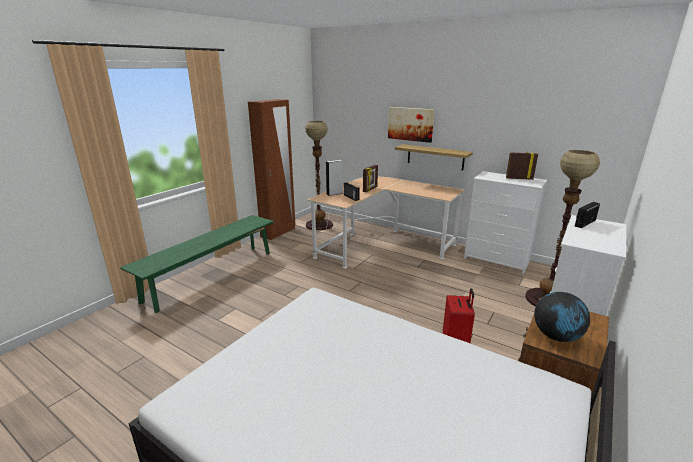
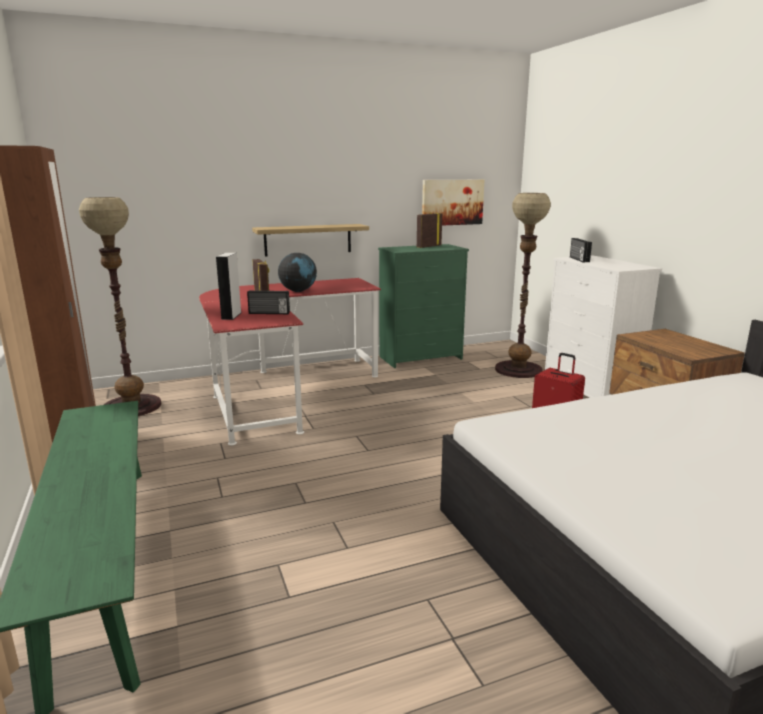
camera: 55 degrees left, 5 degrees down
(382, 244) = (282, 390): beige desk -> red desk
(410, 124) = (261, 193): picture -> picture (452, 202)
(497, 260) = (421, 358): white dresser -> green dresser
(556, 336) = (687, 349): globe -> globe (298, 291)

